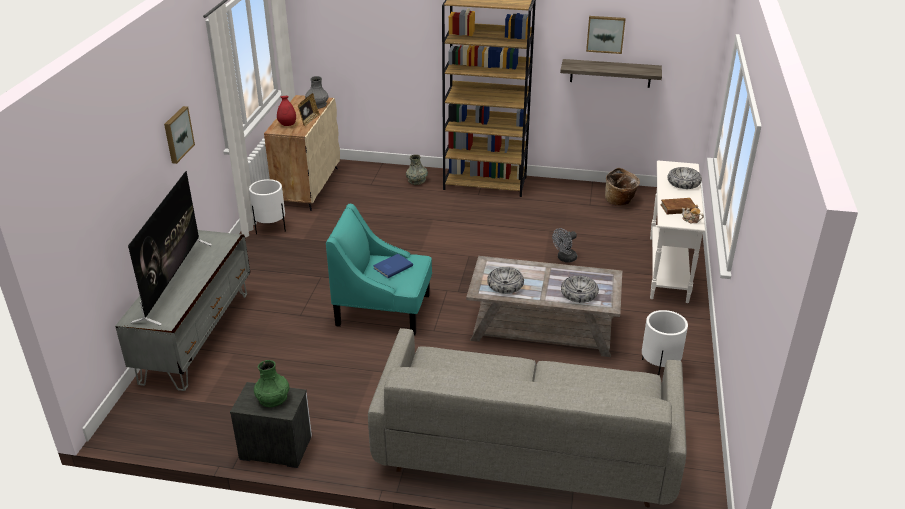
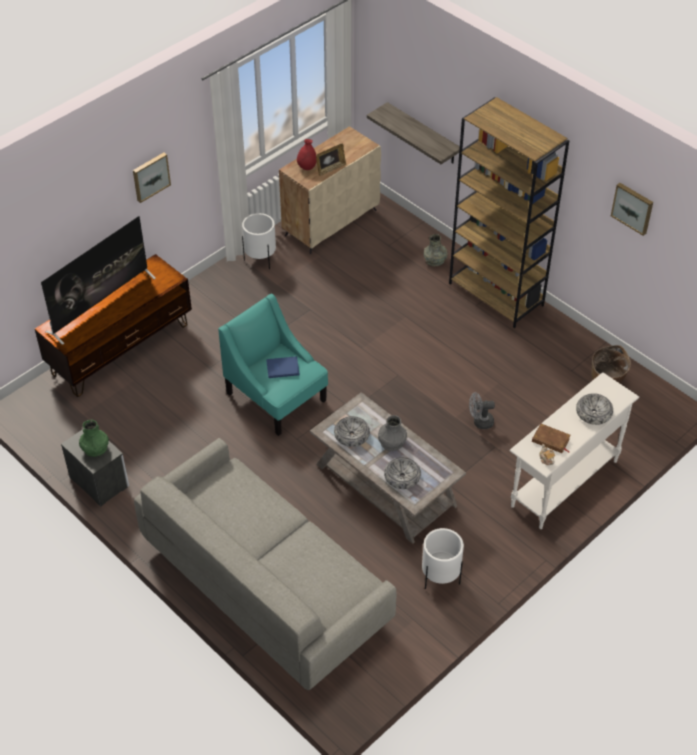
camera: 35 degrees right, 15 degrees up
(197, 336) = (121, 349): grey tv stand -> brown tv stand
(317, 104) = (356, 149): grey vase -> grey vase (392, 442)
(610, 73) = (633, 248): shelf -> shelf (423, 134)

